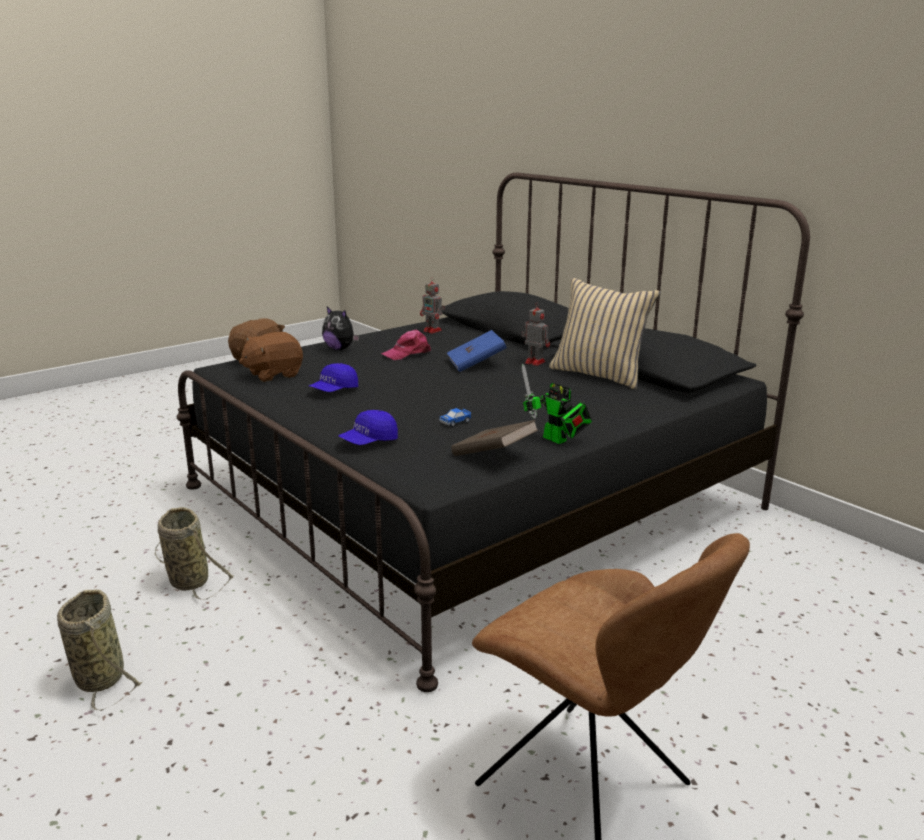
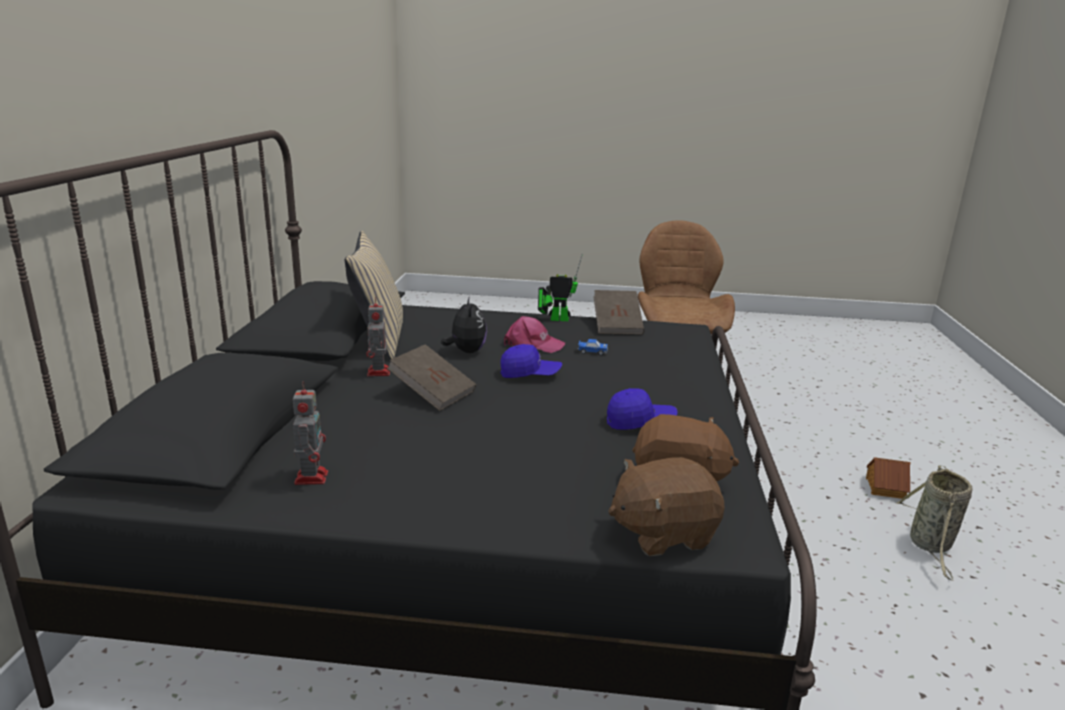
camera: 135 degrees left, 0 degrees up
(159, 741) = (884, 488): none -> toy house
(187, 580) = (835, 599): basket -> none
(340, 349) = (512, 499): plush toy -> plush toy (466, 351)
(369, 442) = (686, 362): blue cap -> blue cap (530, 374)
(407, 353) = (454, 444): pink cap -> pink cap (532, 344)
(476, 364) = (433, 394): blue book -> brown book
(557, 440) = (556, 319): toy robot -> toy robot turned 90 degrees counterclockwise

